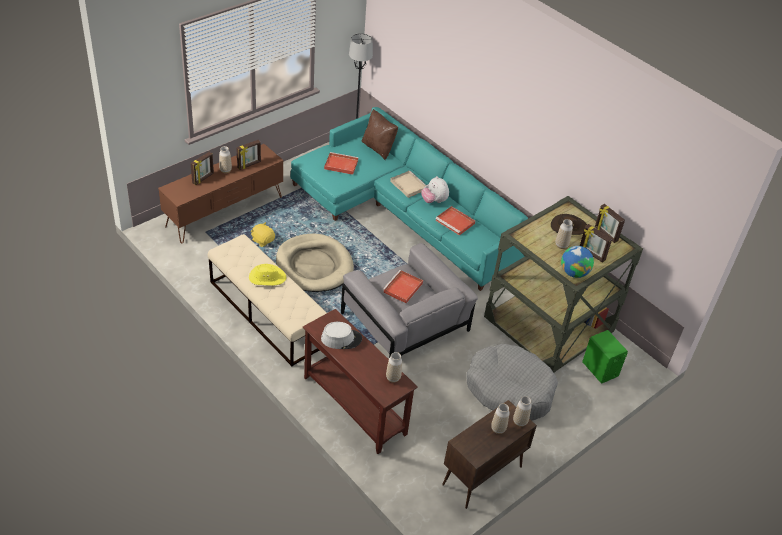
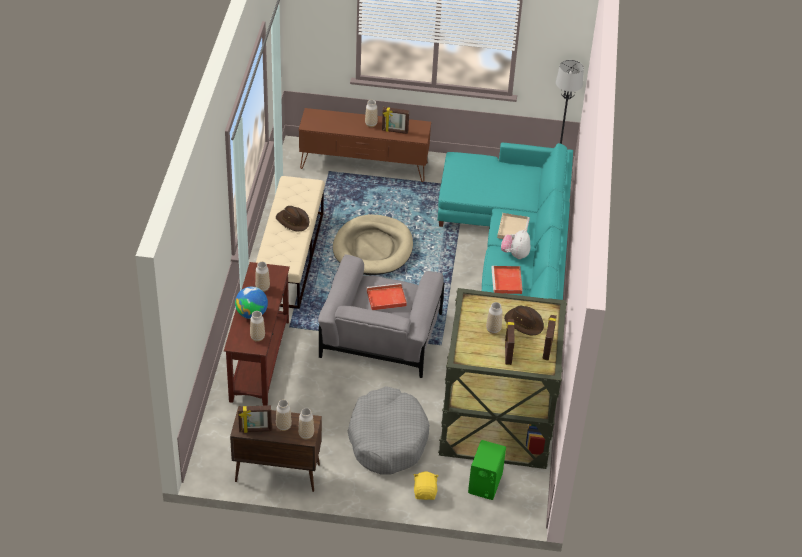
camera: 50 degrees right, 0 degrees up
(203, 178) = (345, 120): picture frame -> picture frame (255, 430)
(263, 240) = (362, 205): yellow plush toy -> yellow plush toy (425, 492)
(267, 277) = (293, 220): yellow hat -> brown hat
(340, 165) = (479, 177): red tray -> none
(341, 339) = (262, 288): grey hat -> vase
(378, 148) = (533, 185): brown pillow -> none
(574, 273) = (468, 354): globe -> globe (252, 314)

